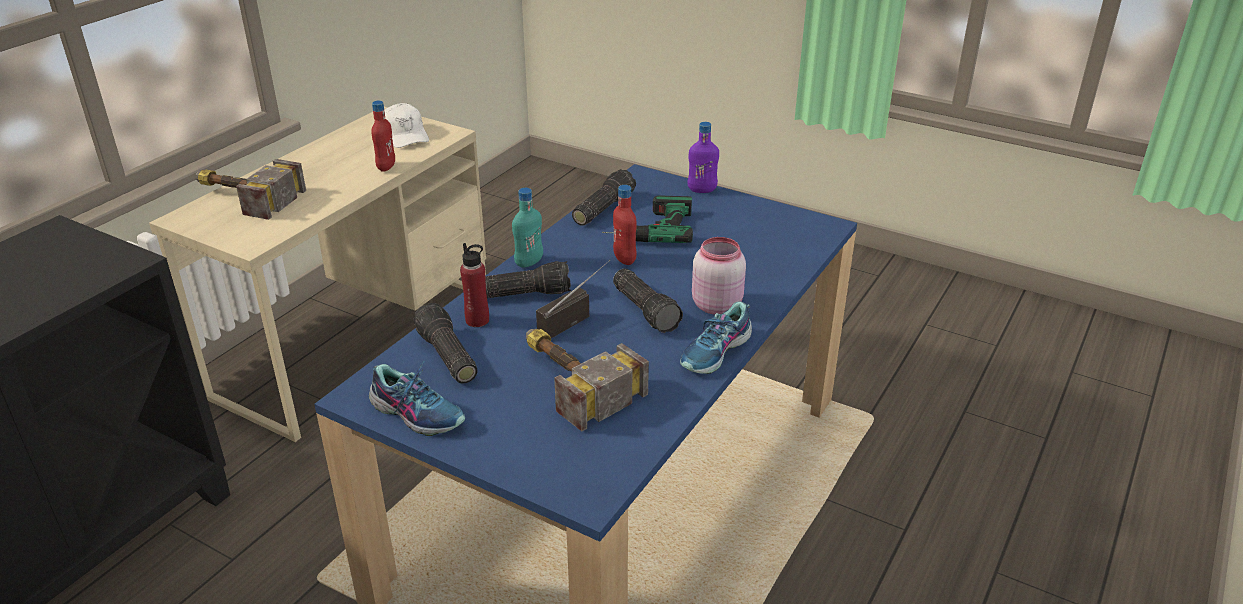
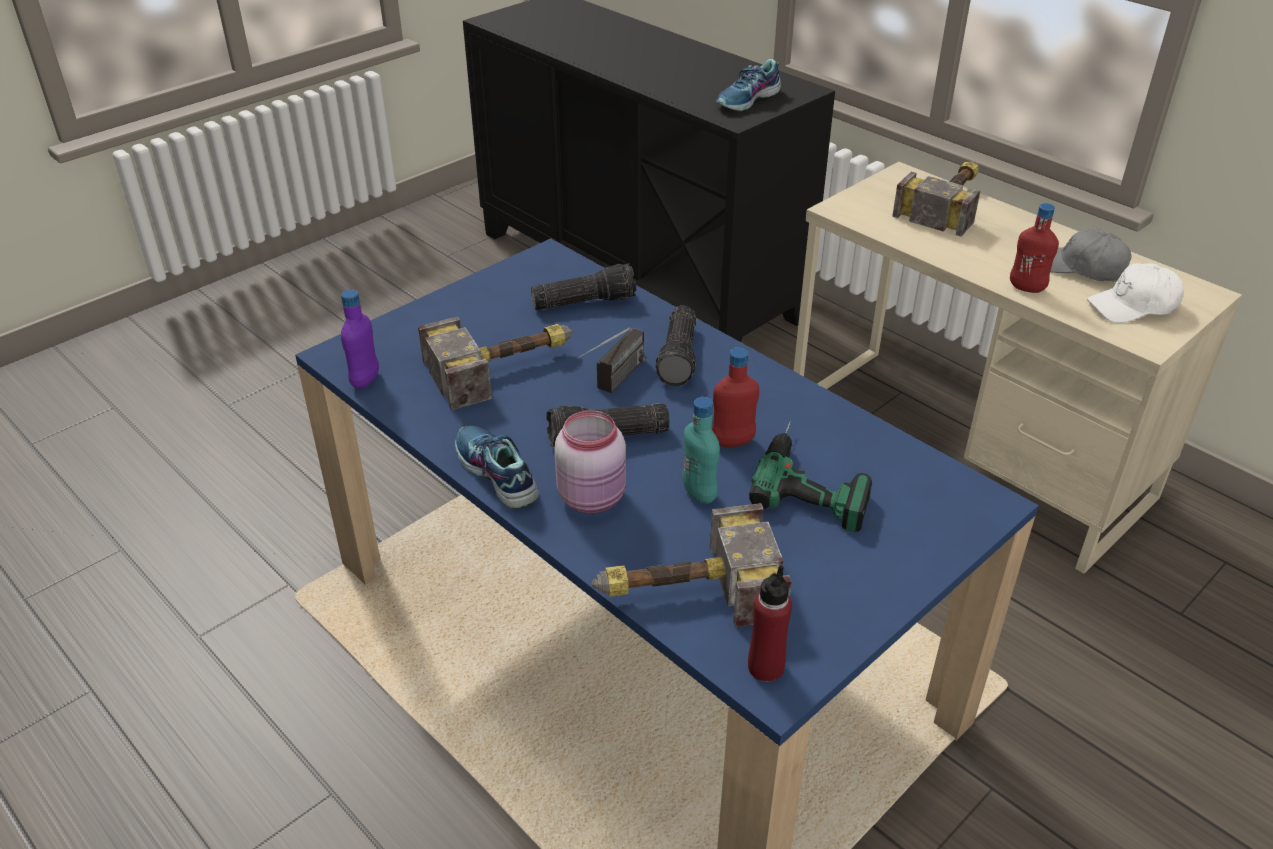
camera: 105 degrees right, 5 degrees up
(354, 149) = (1082, 268): none -> grey cap
(418, 413) = (506, 282): shoe -> shoe (748, 100)
(477, 320) = (639, 323): red bottle -> red bottle (765, 667)
(529, 262) = (748, 367): turquoise bottle -> turquoise bottle (699, 493)
(573, 319) = (613, 383): radio -> radio turned 60 degrees clockwise
(602, 208) = (881, 446): flashlight -> none
(702, 190) = (931, 561): purple bottle -> purple bottle (365, 380)
(779, 260) = (683, 591): none -> hammer

